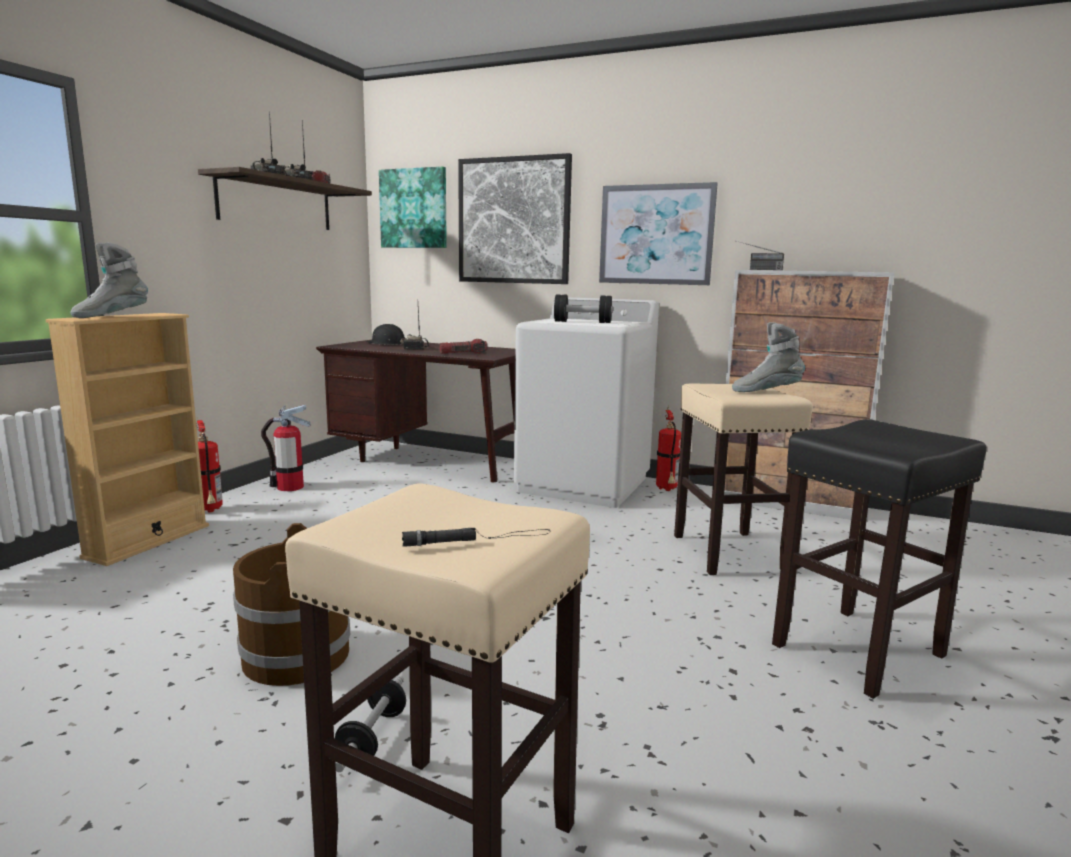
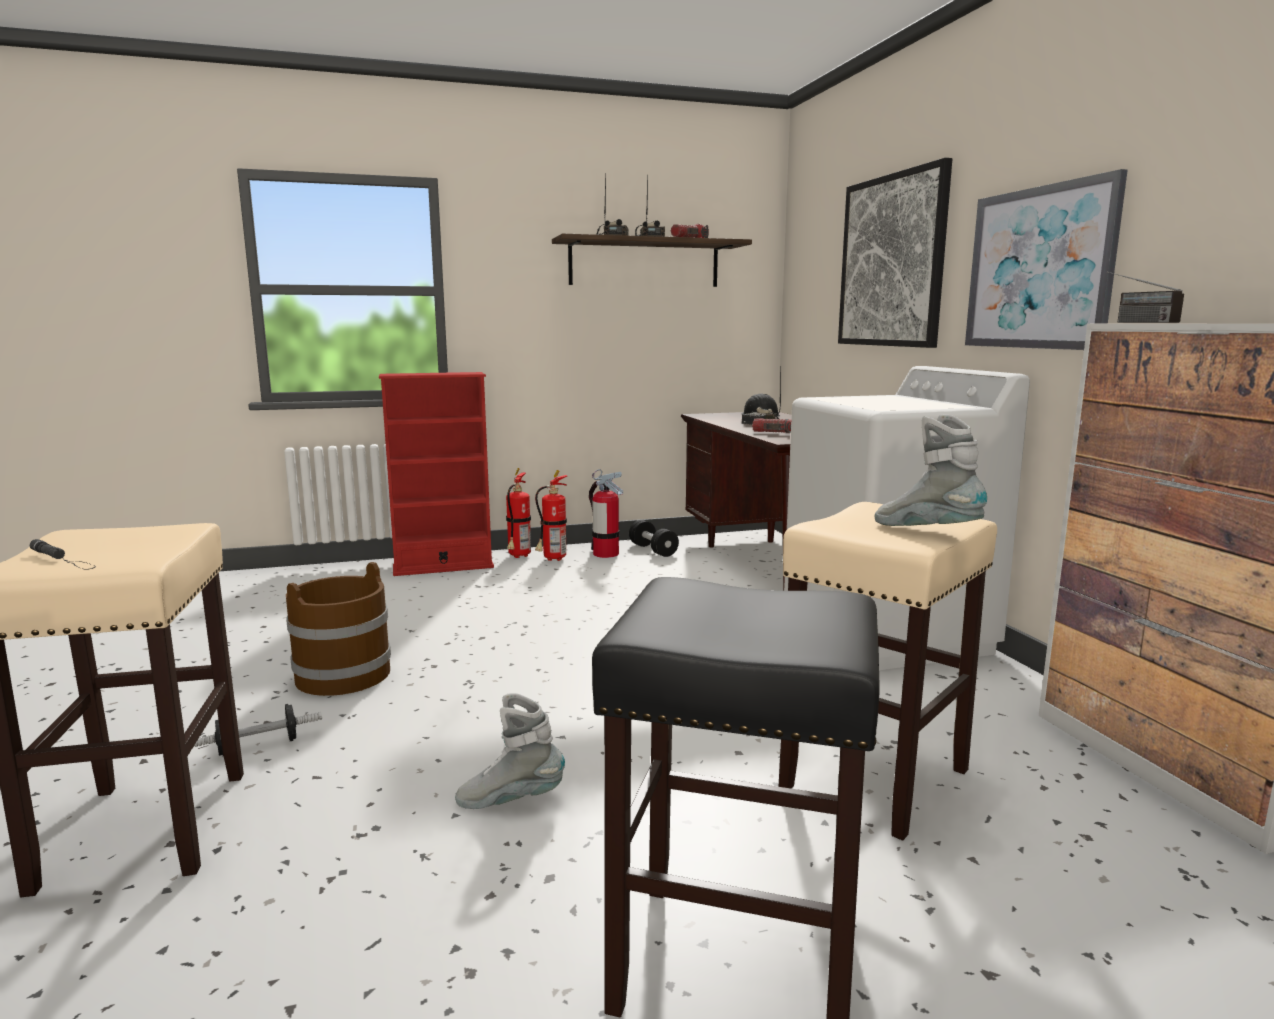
camera: 50 degrees right, 0 degrees up
(111, 316) = (420, 373): grey boot -> grey boot (511, 799)
(148, 541) = (443, 567): beige bookcase -> red bookcase
(414, 208) = (814, 254): picture -> none
(582, 322) = (879, 402): black dumbbell -> black dumbbell (653, 550)
(667, 489) = (991, 677): fire extinguisher -> fire extinguisher (552, 559)

